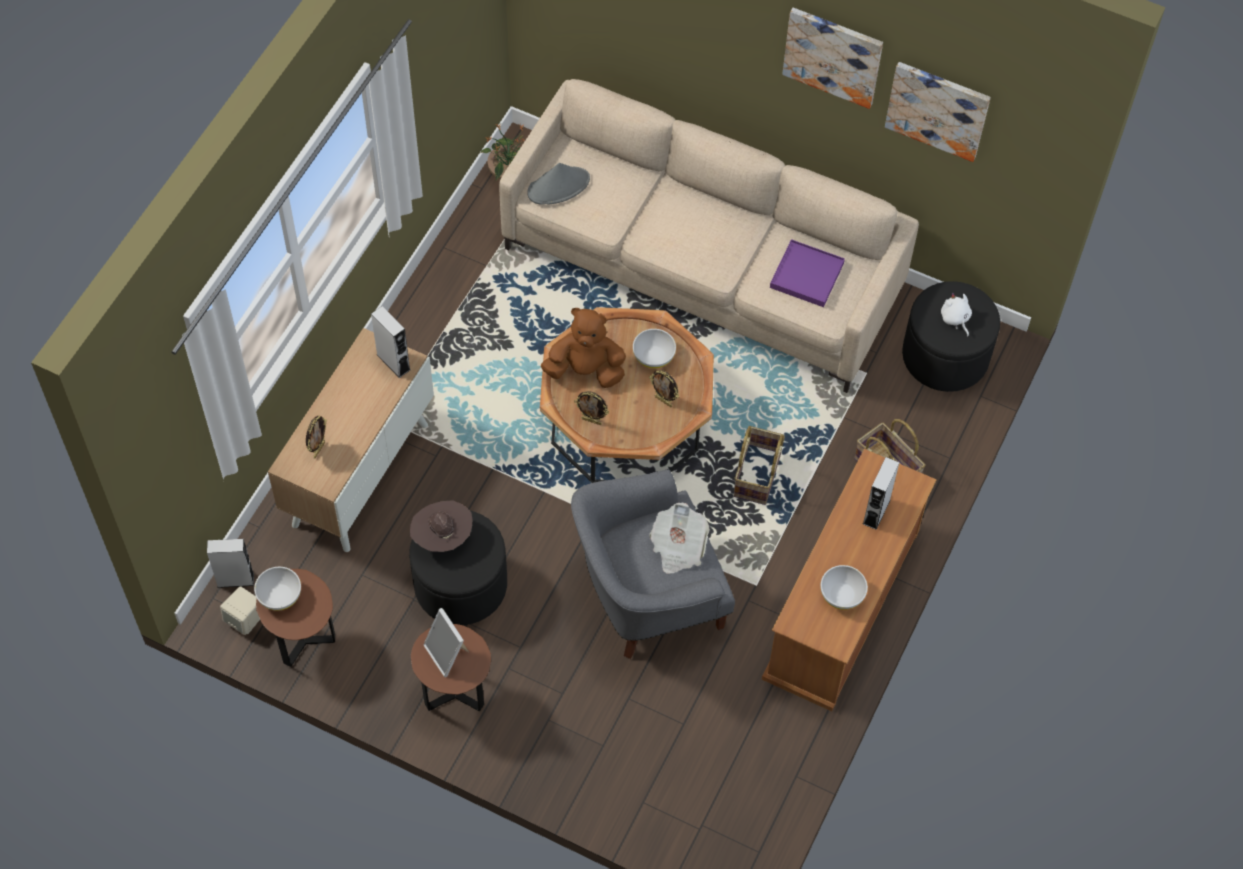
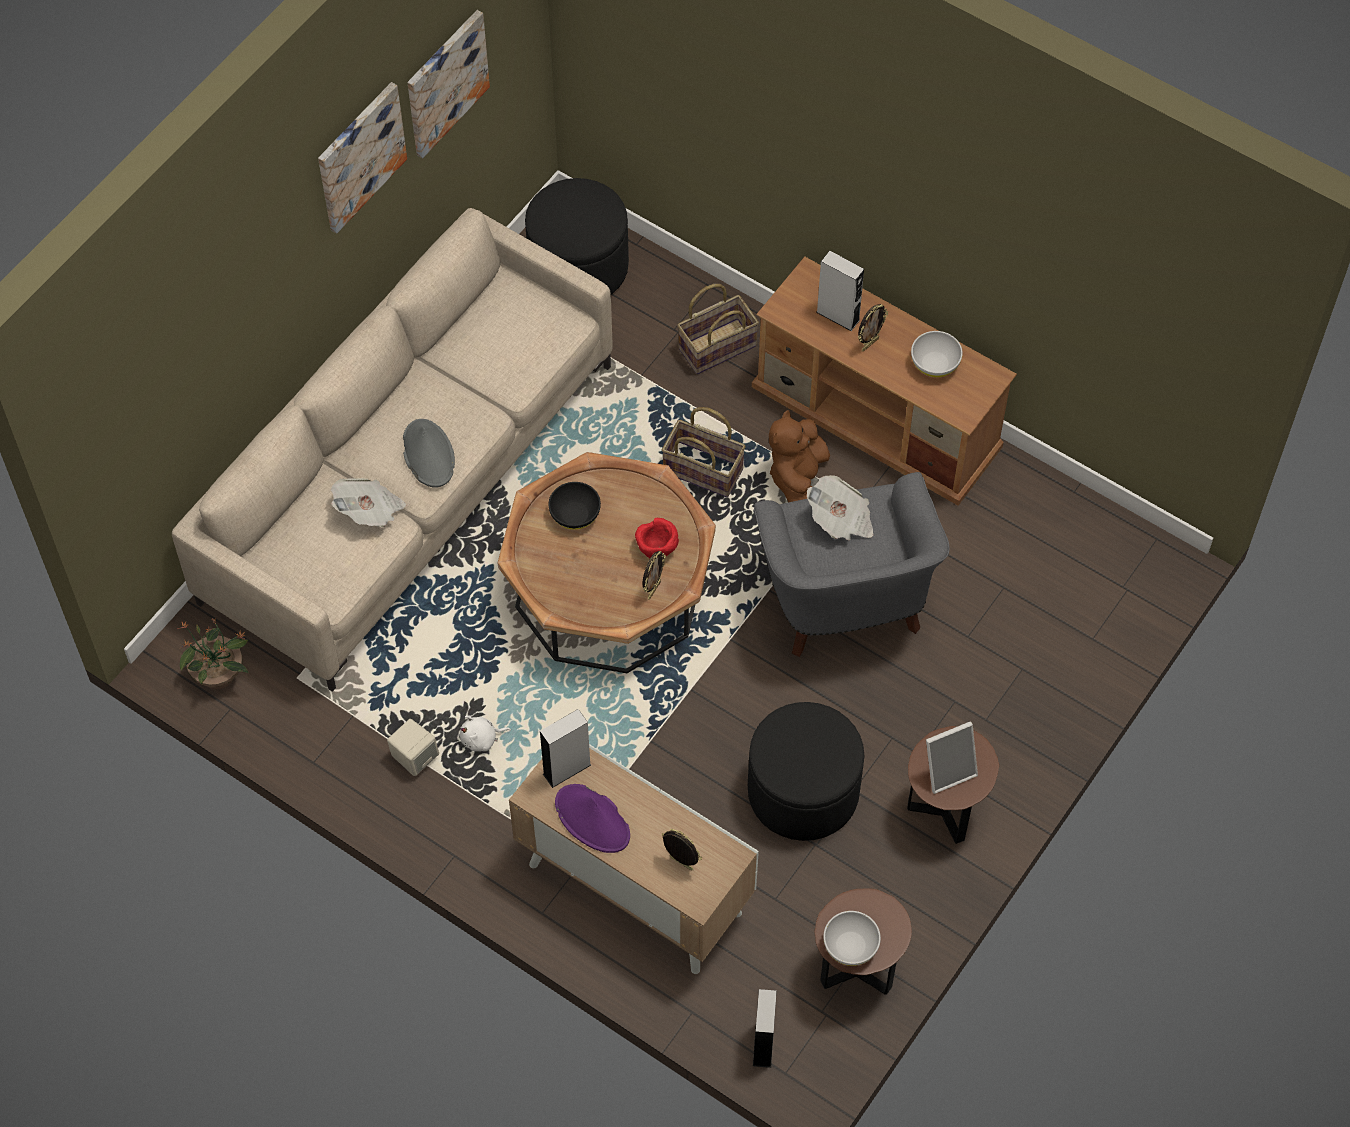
camera: 80 degrees left, 0 degrees up
(245, 619) = (820, 1036): beige speaker -> beige speaker (415, 757)
(351, 385) = (593, 819): none -> purple hat
(442, 536) = (789, 763): brown hat -> none
(559, 186) = (321, 571): grey hat -> grey hat (428, 454)
(585, 370) = (582, 587): brown plush toy -> brown plush toy (798, 477)
(620, 209) = (370, 511): none -> newspaper
(630, 418) = (656, 549): none -> red bowl
(654, 356) = (575, 514): white bowl -> black bowl
(664, 401) = (638, 513): picture frame -> picture frame (869, 344)
(807, 275) = (508, 335): purple tray -> none
(955, 319) = (580, 216): white plush toy -> white plush toy (481, 739)

